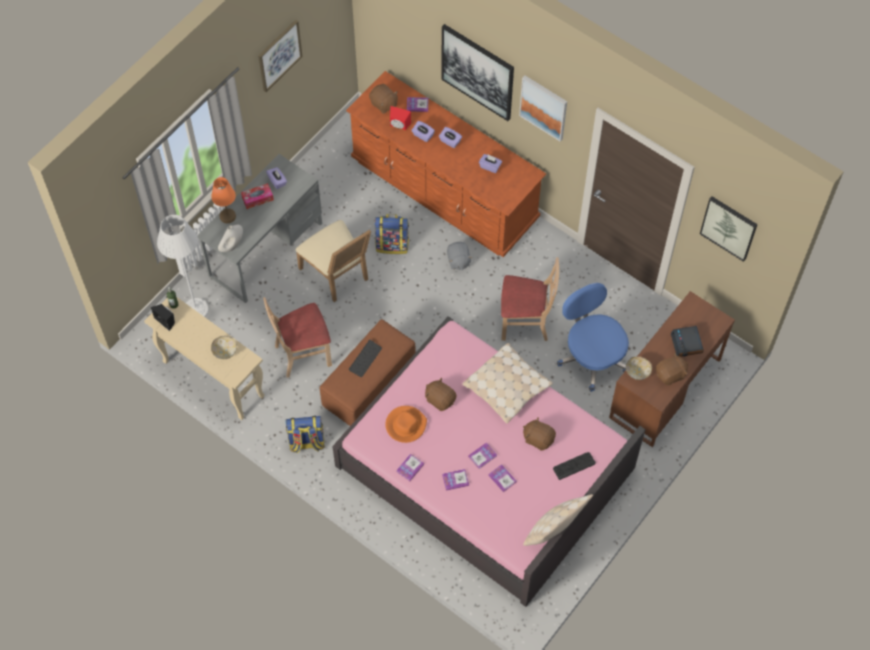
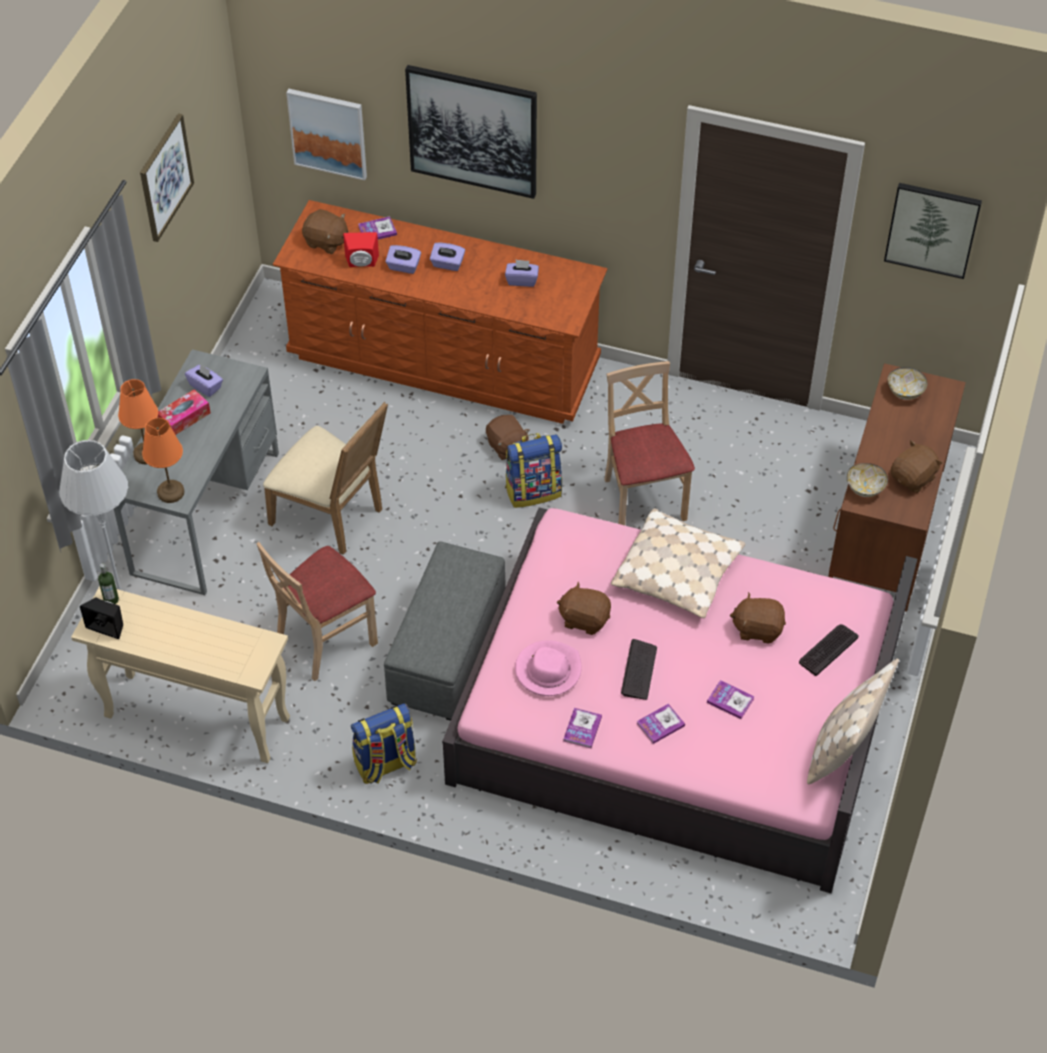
camera: 20 degrees left, 10 degrees down
(225, 351) = (223, 643): bowl -> bowl (904, 392)
(232, 246) = (171, 493): white vase -> orange table lamp
(365, 359) = (439, 602): keyboard -> keyboard (639, 671)
(368, 385) = (447, 653): brown ottoman -> grey ottoman
(392, 244) = (398, 452): backpack -> backpack (533, 491)
(405, 425) = (548, 670): orange hat -> pink hat
(458, 261) = (506, 446): grey plush toy -> brown plush toy
(482, 456) = (685, 678): book -> none
(525, 322) = (643, 500): beige chair -> beige chair turned 90 degrees counterclockwise
(544, 107) = (594, 146): picture -> picture (328, 133)
(592, 356) = (761, 517): blue office chair -> none
(687, 344) = (915, 431): alarm clock -> none

